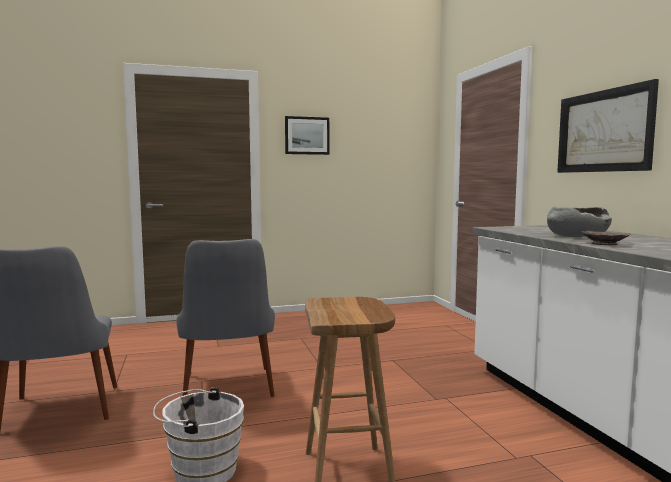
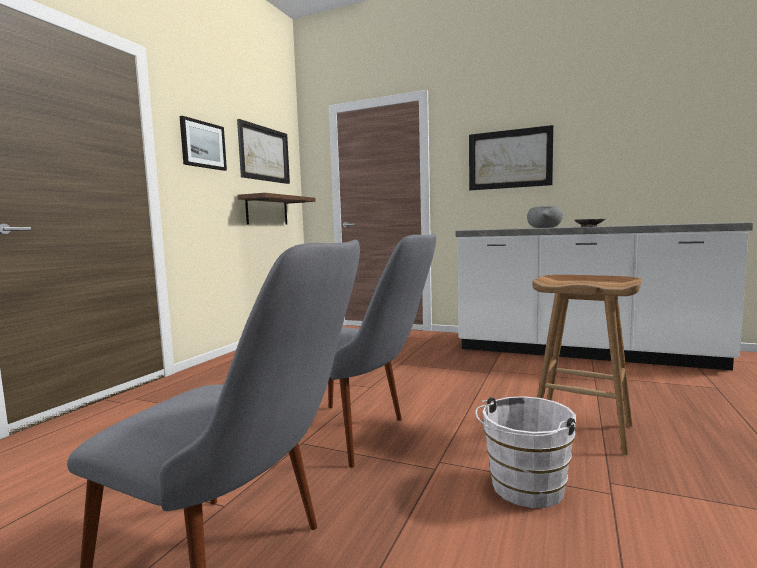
camera: 50 degrees left, 0 degrees up
(380, 187) = (267, 210): none -> shelf
(381, 134) = (264, 154): none -> picture

